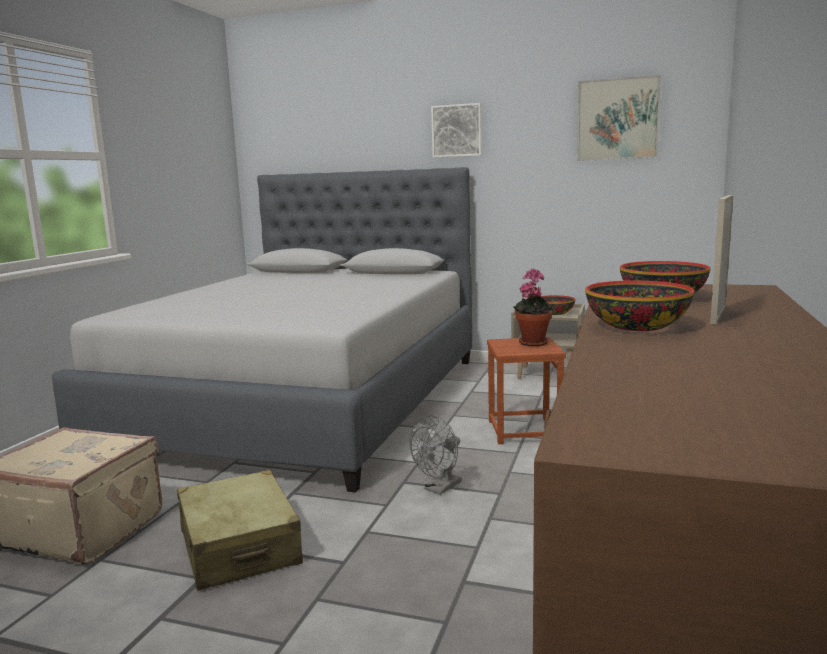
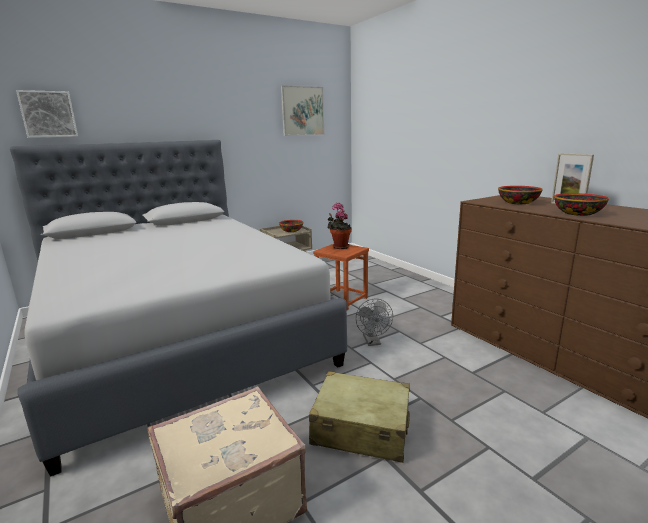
camera: 50 degrees left, 5 degrees up
(457, 131) = (205, 112): picture -> picture (48, 114)

